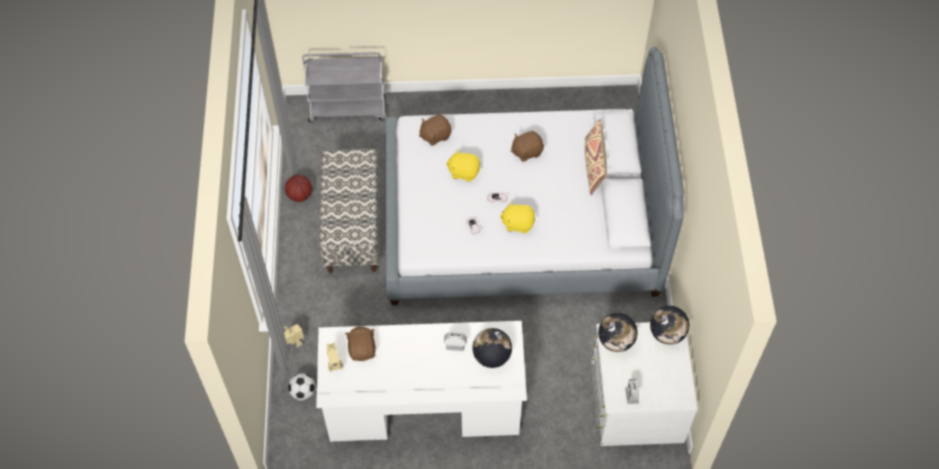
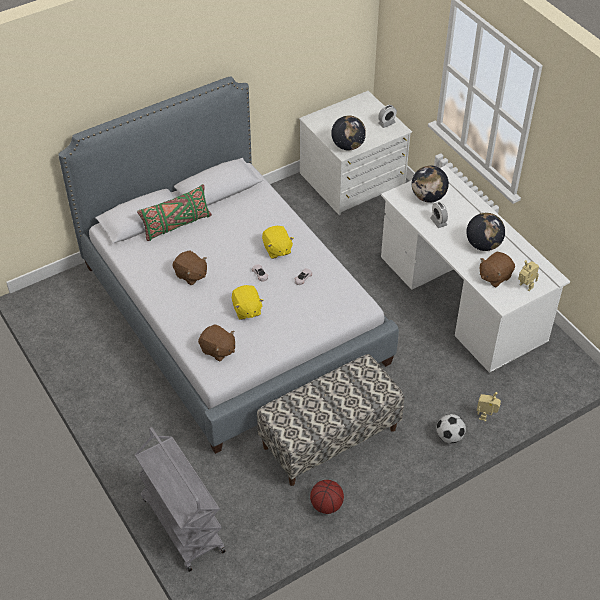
camera: 120 degrees left, 10 degrees down
(303, 392) = (524, 384): football -> football (449, 437)
(593, 166) = (176, 225): beige pillow -> green pillow
(667, 334) = (318, 122): globe -> globe (483, 245)

